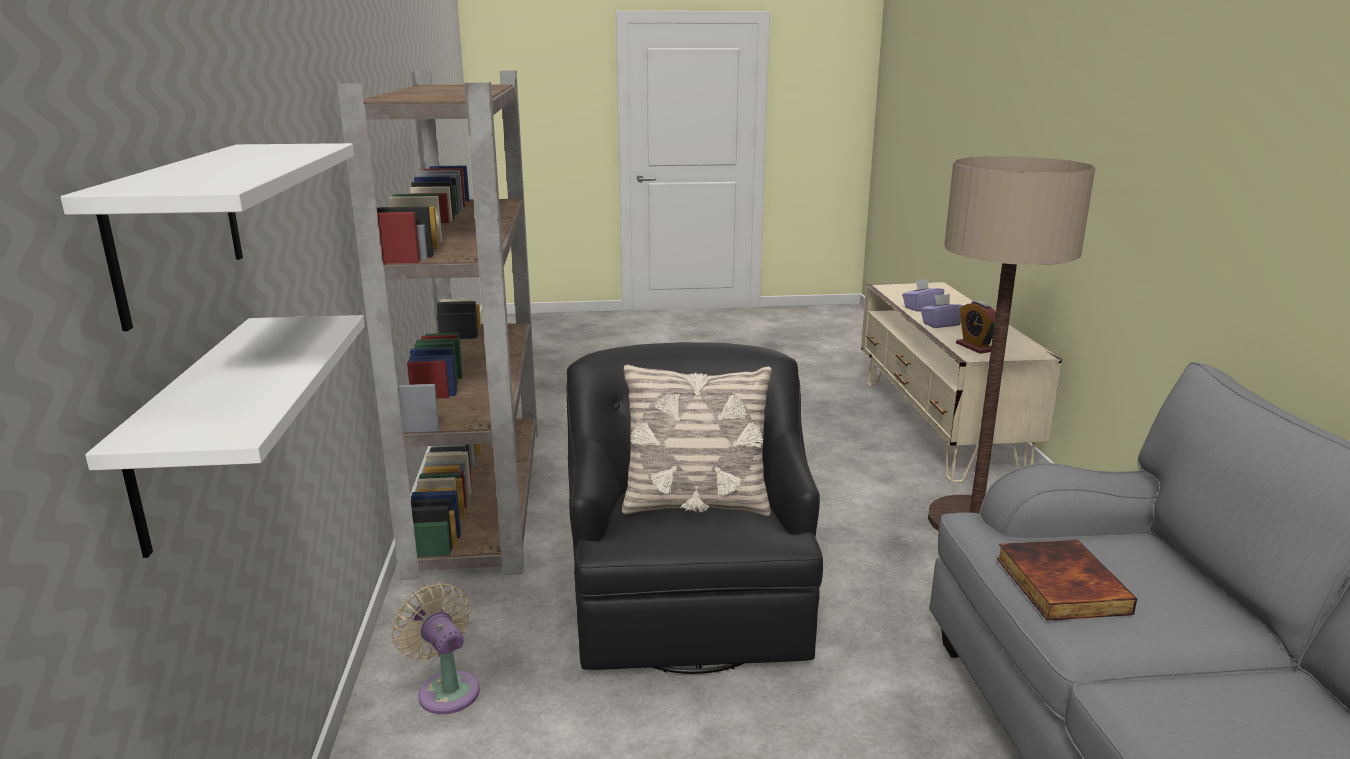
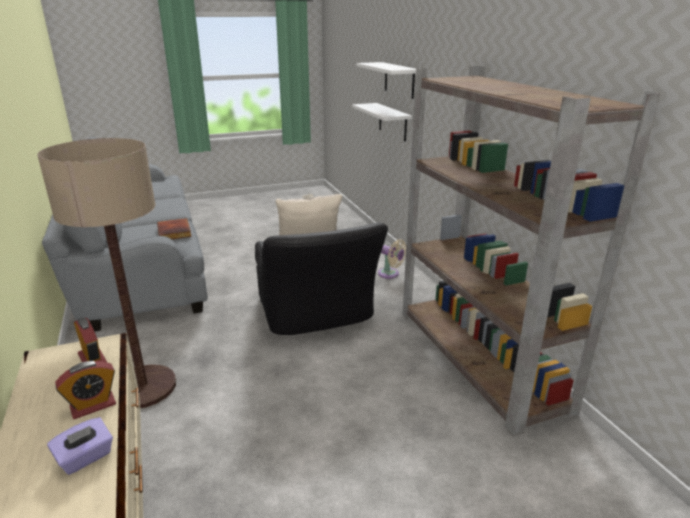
camera: 165 degrees right, 5 degrees up
(941, 324) = (93, 406): purple tissue box -> alarm clock

